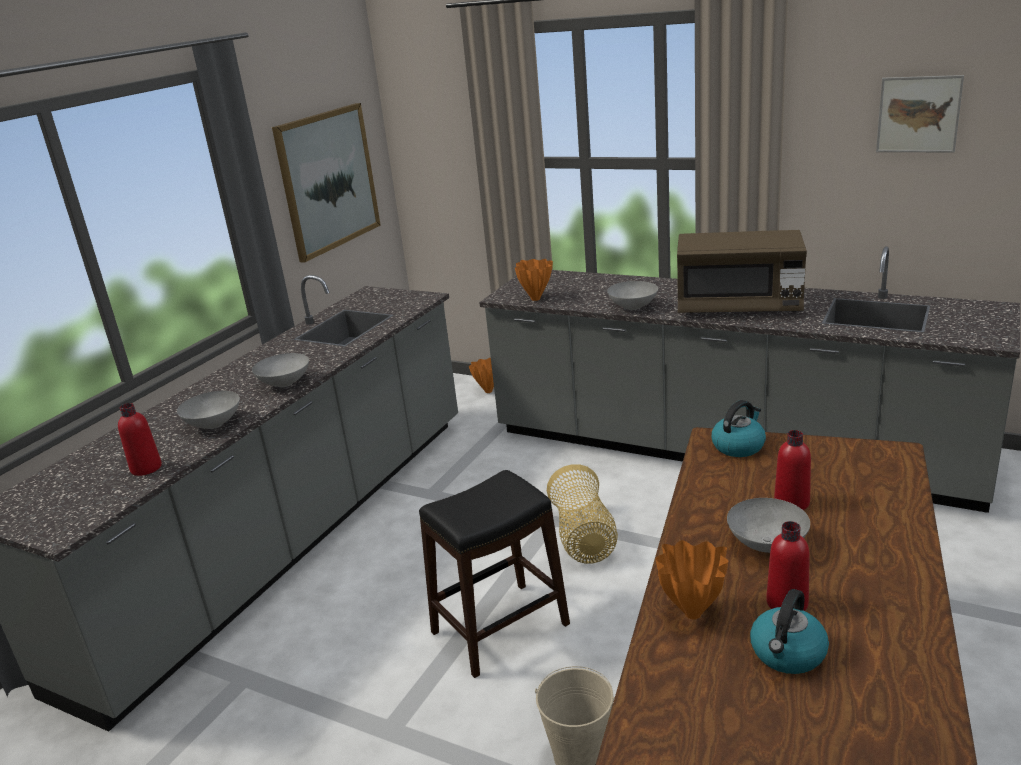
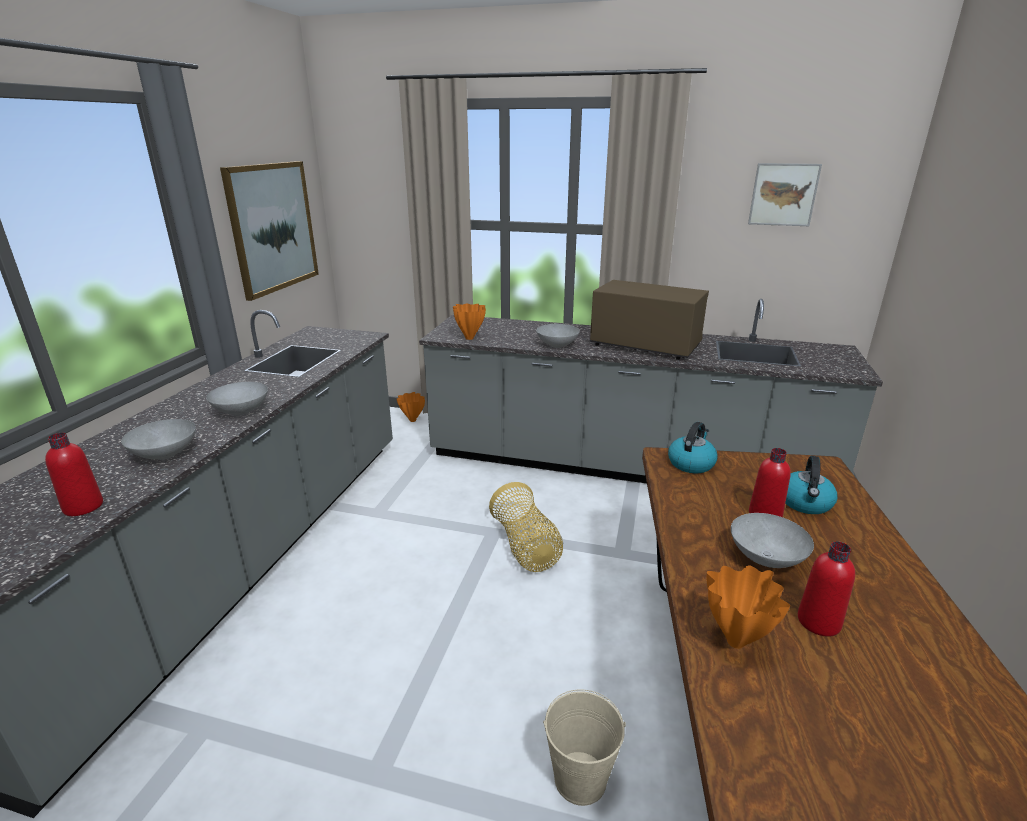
camera: 15 degrees left, 0 degrees up
(501, 628) = (470, 643): black stool -> none
(738, 307) = (644, 346): brown microwave -> brown microwave turned 150 degrees counterclockwise
(788, 654) = (852, 683): kettle -> kettle (805, 503)

